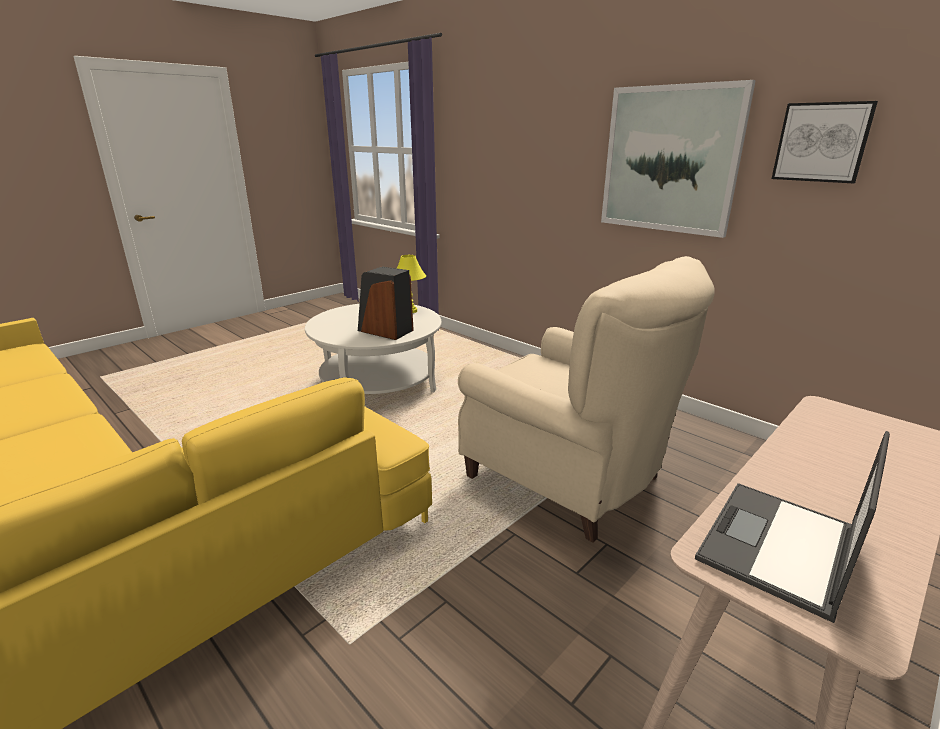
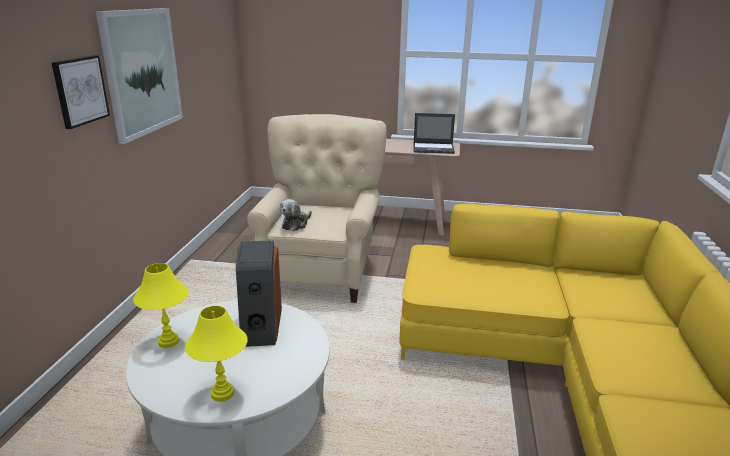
camera: 125 degrees left, 0 degrees up
(341, 314) = (222, 393): none -> yellow table lamp
(539, 365) = (296, 224): none -> plush toy
(821, 142) = (192, 46): picture -> picture (80, 91)

